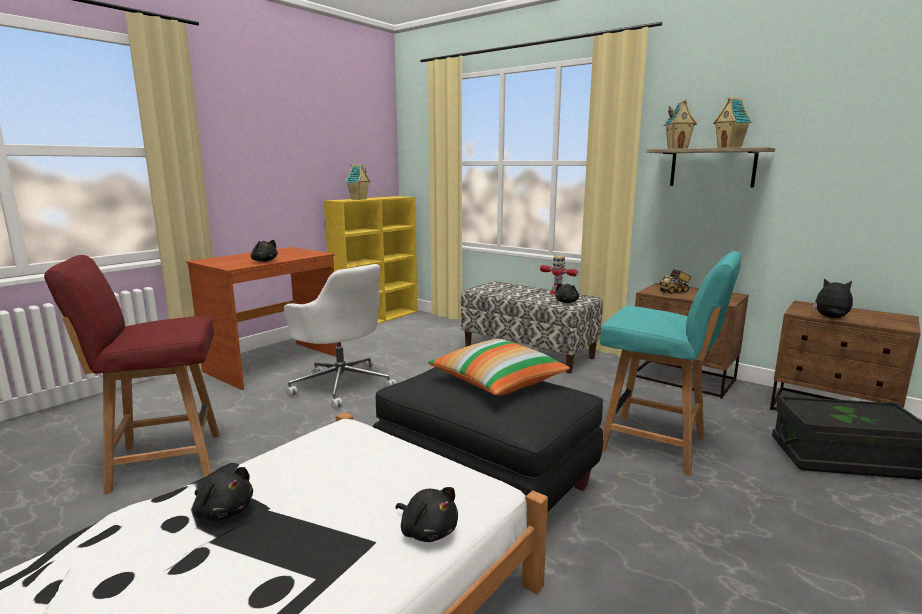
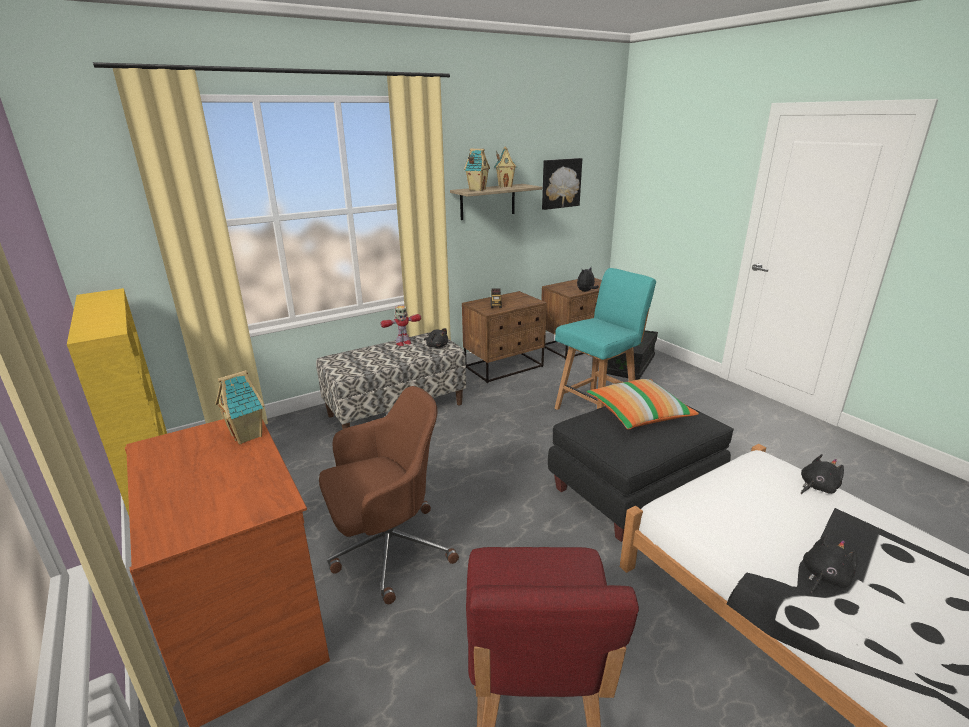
camera: 70 degrees left, 10 degrees up
(264, 261) = (259, 471): black plush toy -> none
(341, 385) = (387, 550): white office chair -> brown office chair
(359, 199) = (107, 320): toy house -> toy house (248, 435)
(856, 151) = (560, 183): none -> picture

